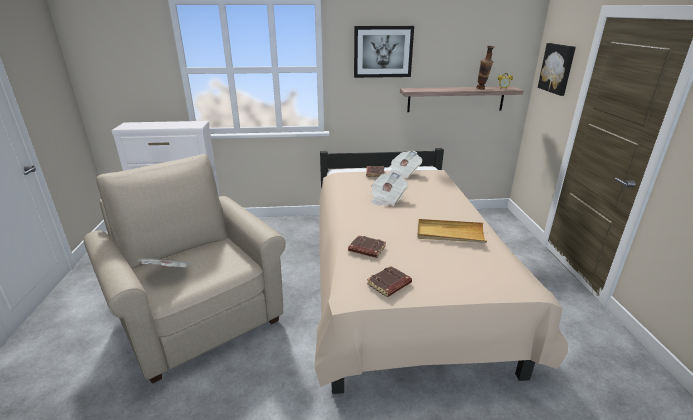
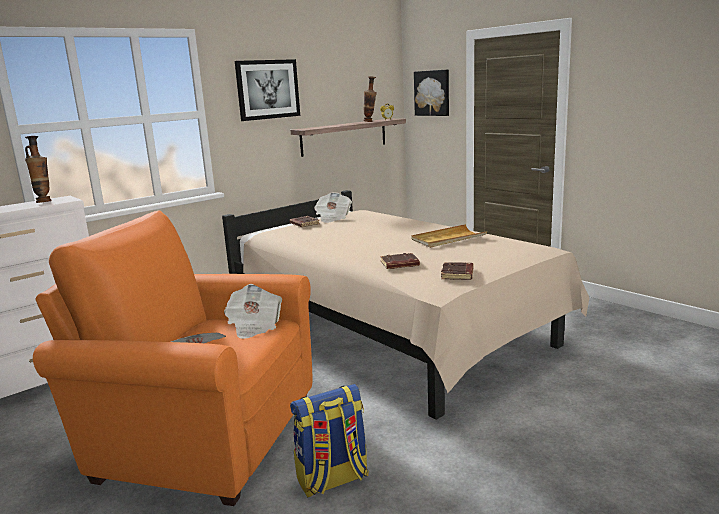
camera: 35 degrees left, 10 degrees down
(185, 124) = (44, 202): none -> vase
(199, 316) = (201, 436): beige armchair -> orange armchair
(215, 402) = (332, 480): none -> backpack
(386, 199) = (353, 235): newspaper -> newspaper (254, 326)

